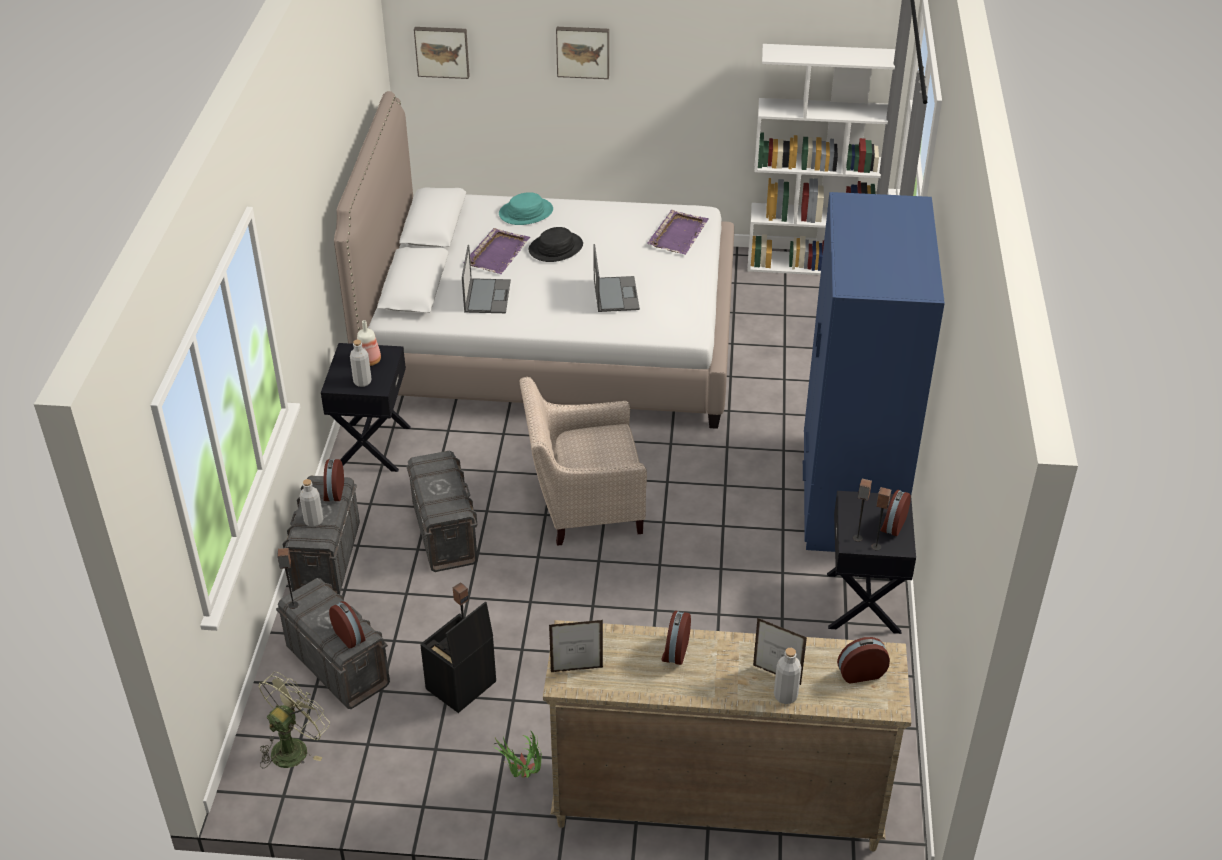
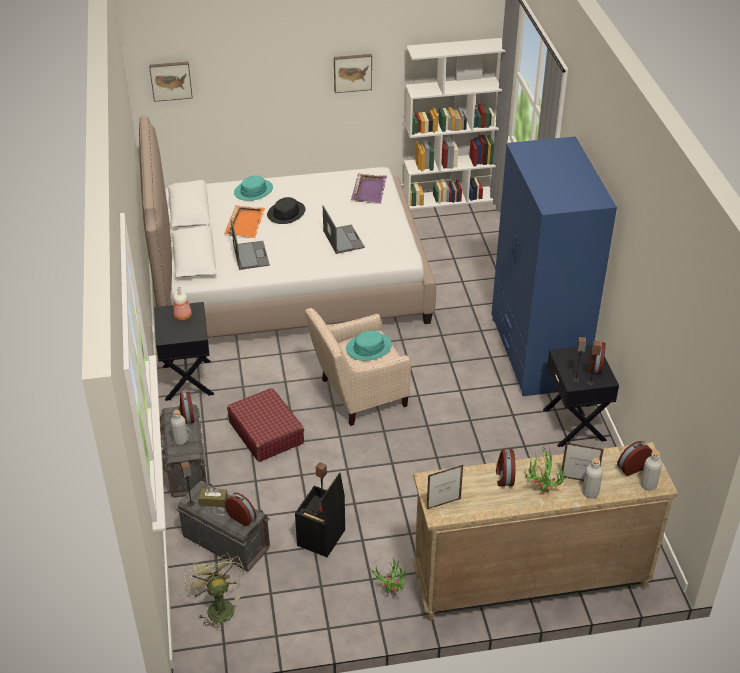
camera: 15 degrees left, 0 degrees up
(294, 747) = (217, 607): green fan -> green fan turned 45 degrees counterclockwise
(322, 607) = (213, 501): none -> brown tissue box
(362, 382) = (184, 332): grey bottle -> grey bottle (648, 485)
(444, 533) = (266, 432): grey storage box -> red suitcase
(498, 253) = (245, 223): purple tray -> orange tray
(583, 51) = (276, 67): picture -> picture (352, 72)
(600, 444) = (368, 347): none -> turquoise hat
(718, 676) = (540, 489): none -> potted plant

